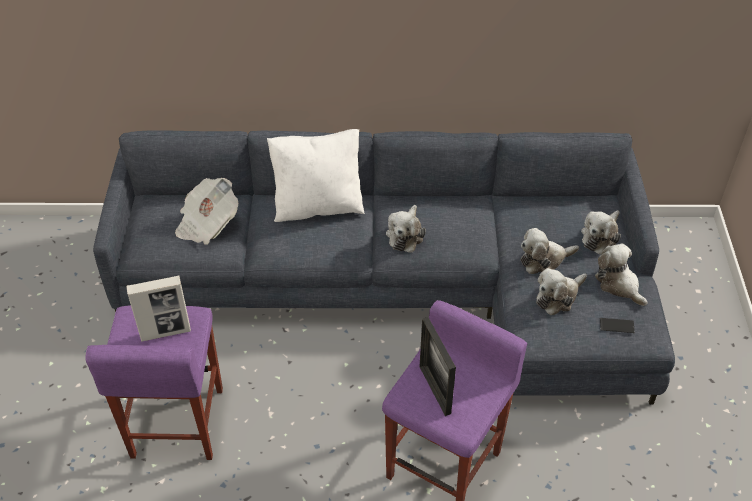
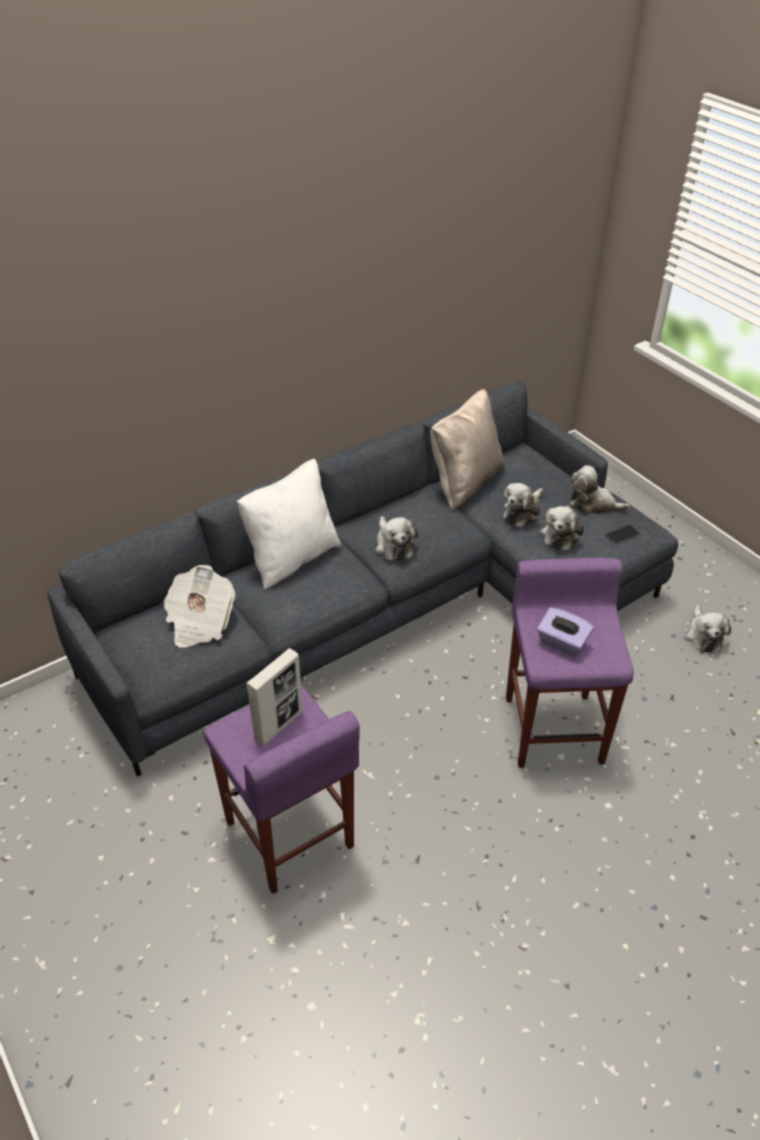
camera: 35 degrees left, 5 degrees down
(435, 390) = (562, 642): picture frame -> purple tissue box
(521, 208) = (465, 482): none -> beige pillow
(600, 237) = (545, 476): plush toy -> plush toy (703, 636)

